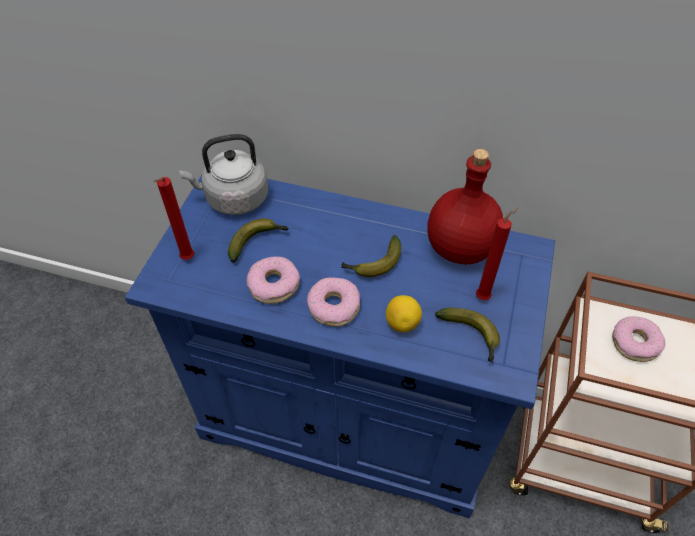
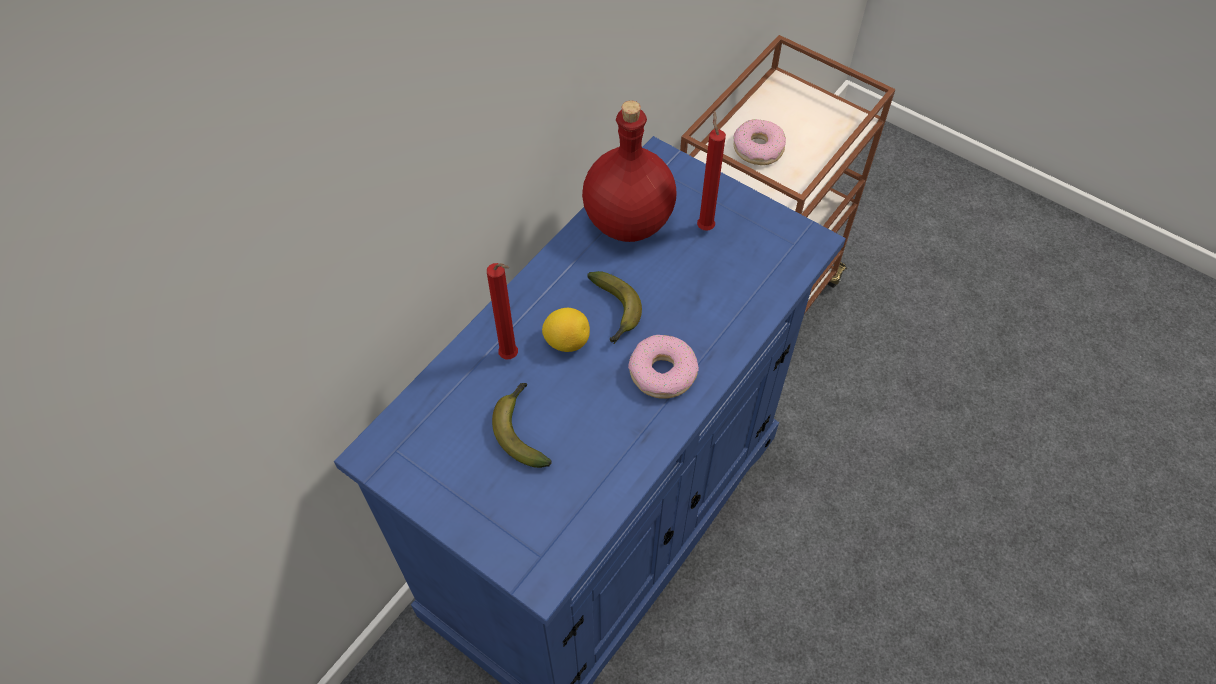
camera: 70 degrees left, 5 degrees up
(186, 260) = (514, 525): red candle -> red candle (511, 357)
(234, 199) = (425, 439): grey kettle -> none
(274, 285) = (603, 428): donut -> none
(402, 323) = (711, 313): lemon -> lemon (566, 341)
(471, 336) = (751, 257): banana -> none

